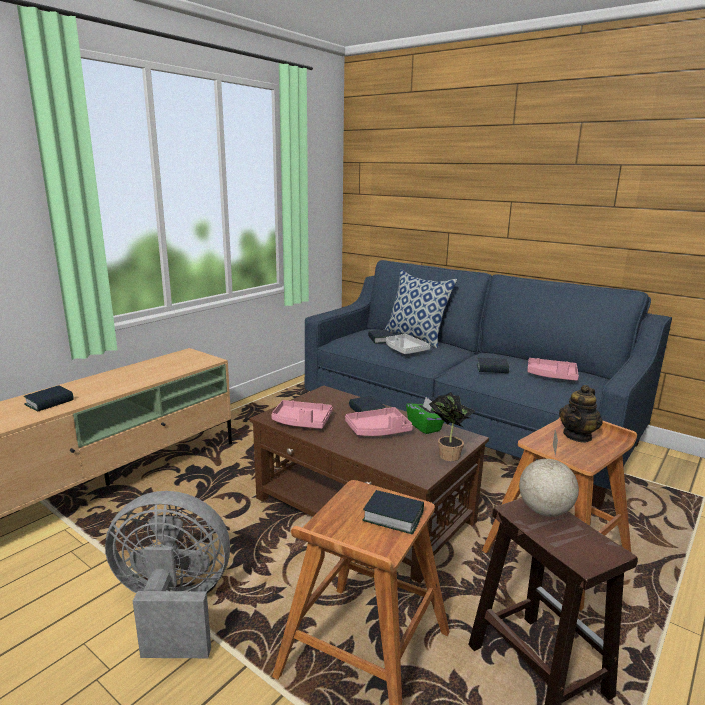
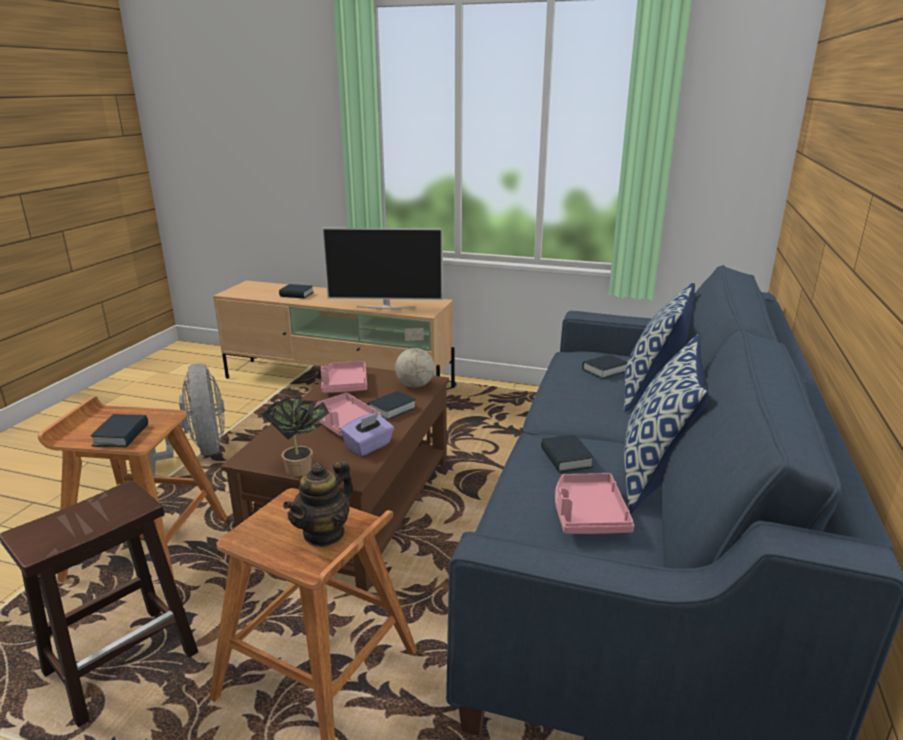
camera: 70 degrees right, 5 degrees up
(169, 371) = (386, 307): none -> television
(405, 350) = (579, 390): grey tray -> none
(424, 426) = (369, 446): green tissue box -> purple tissue box
(516, 358) = (656, 478): none -> pillow
(544, 511) = (119, 508): globe -> globe (414, 385)
(577, 436) = (324, 533): teapot -> teapot turned 75 degrees counterclockwise

